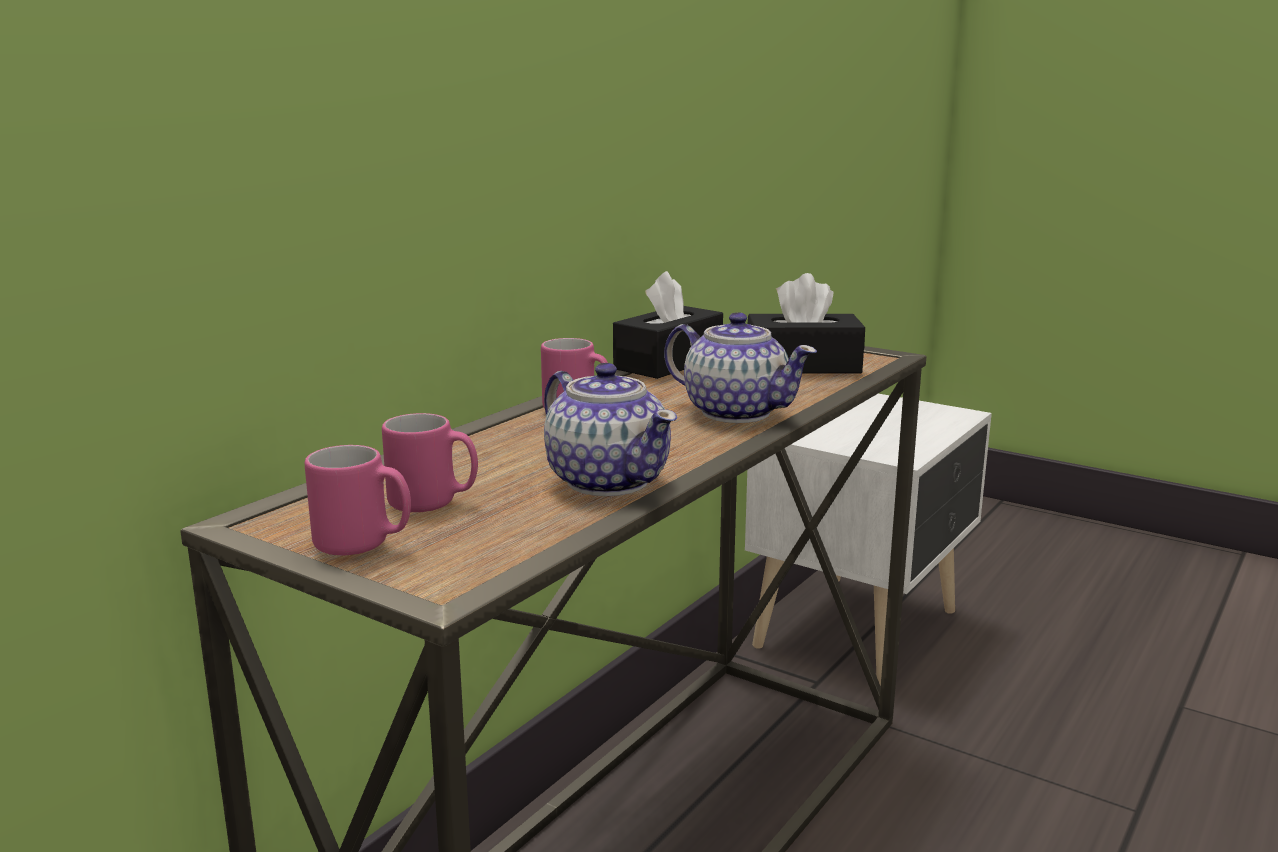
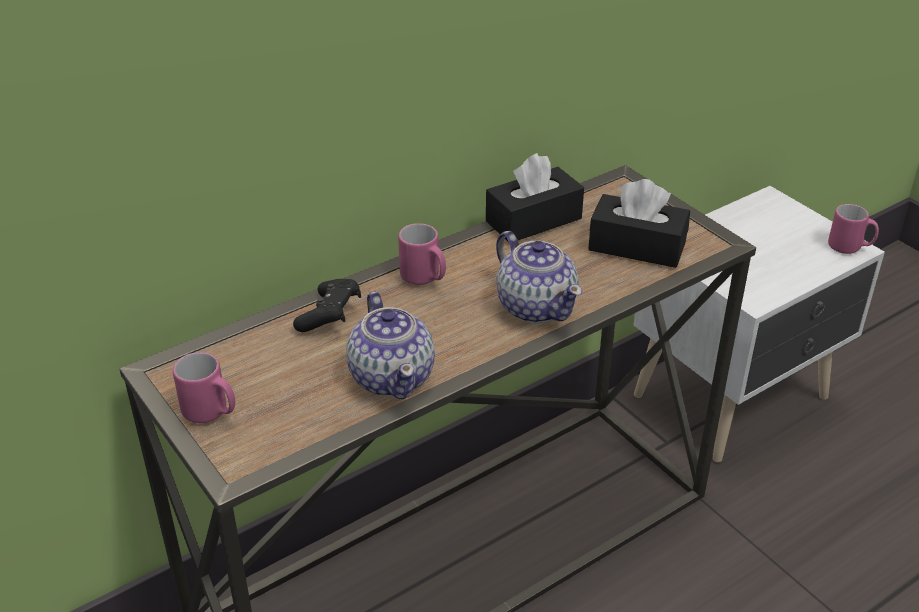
camera: 20 degrees right, 20 degrees up
(434, 503) = (273, 375): pink mug -> pink mug (850, 247)
(477, 448) = (330, 316): none -> black game controller

